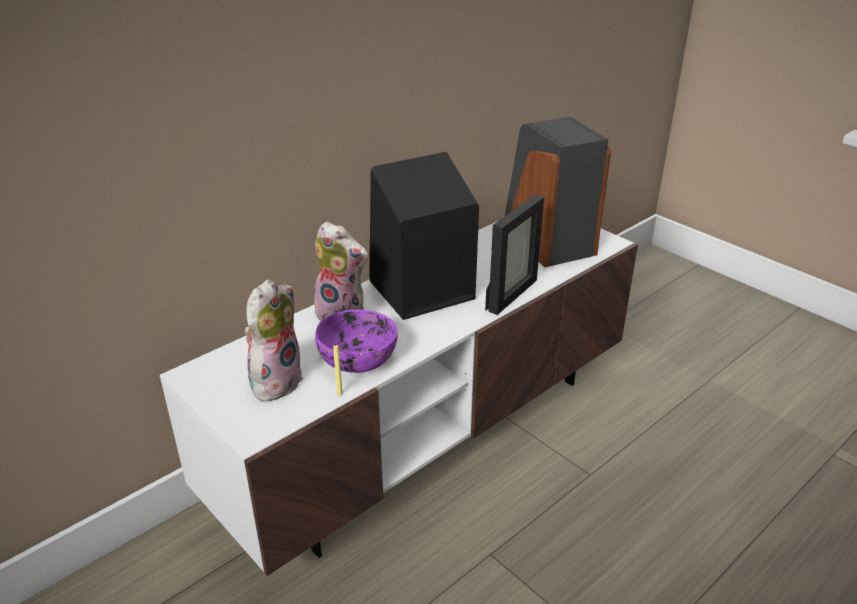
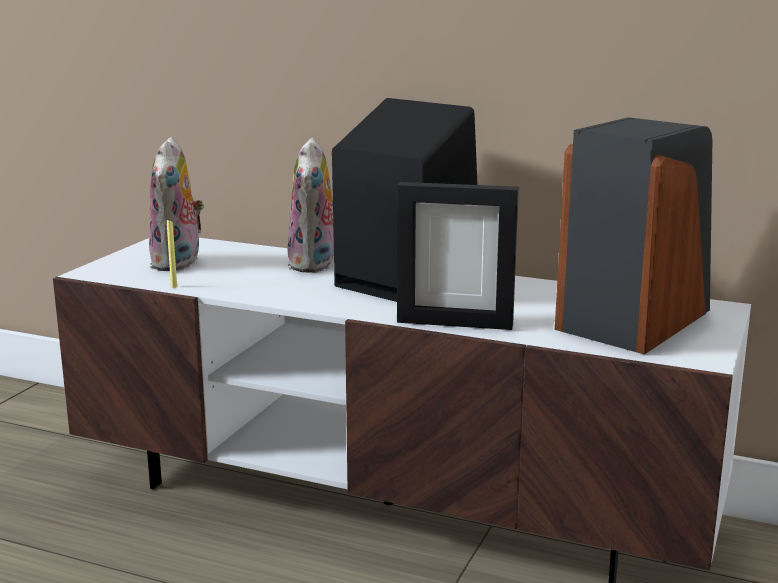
camera: 65 degrees right, 15 degrees down
(275, 380) = (178, 263): plush toy -> plush toy turned 90 degrees clockwise
(358, 359) = (241, 283): purple bowl -> none

